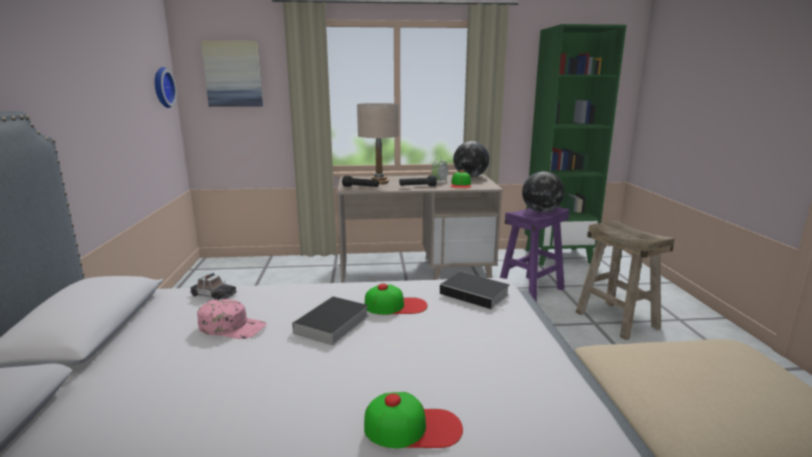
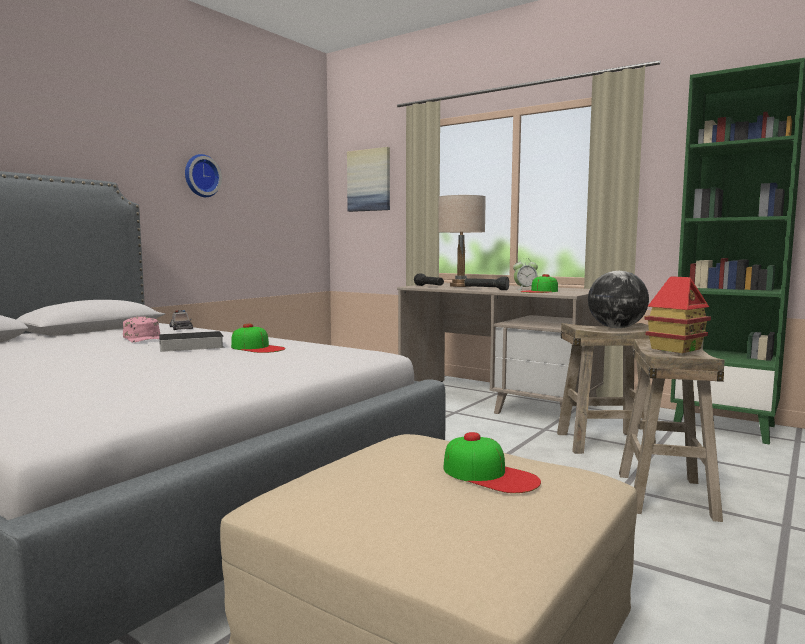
camera: 40 degrees right, 10 degrees down
(162, 87) = (305, 192): wall clock -> wall clock (201, 176)
(413, 427) = (73, 376): cap -> cap (490, 475)
(470, 176) = (579, 289): globe -> none
(476, 294) = (334, 353): book -> none
(531, 289) = (604, 443): purple stool -> beige stool
(627, 231) = (675, 349): none -> toy house

